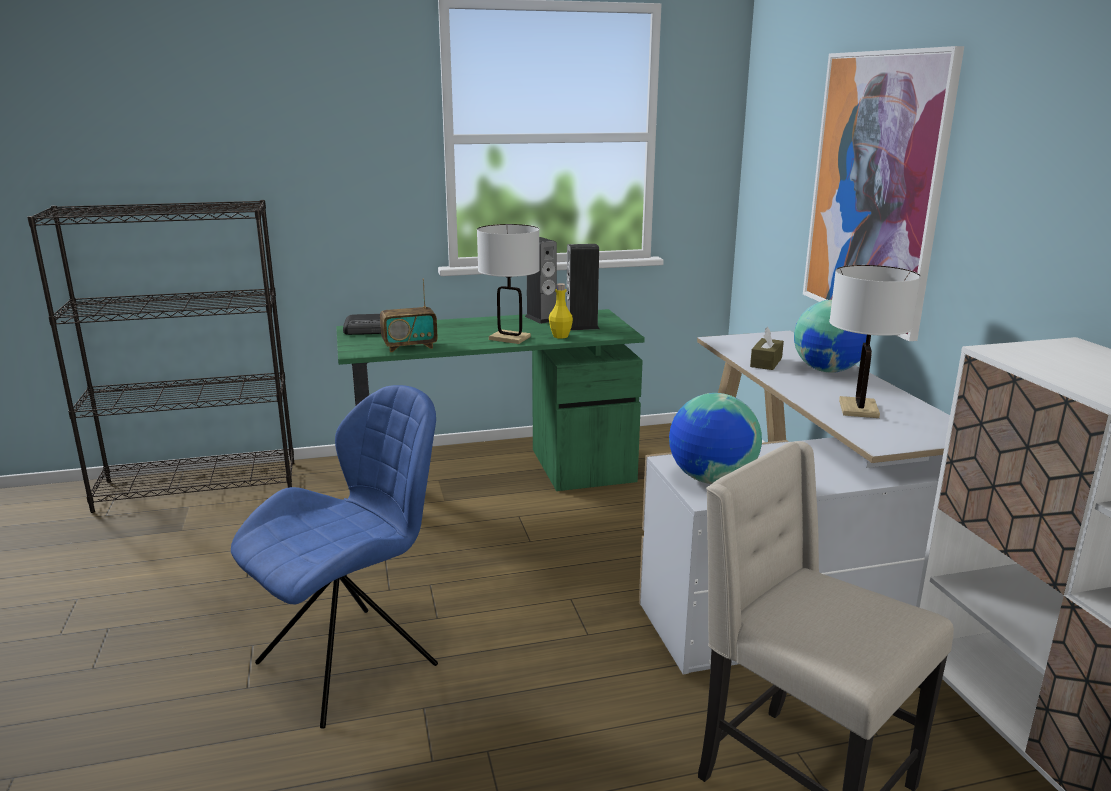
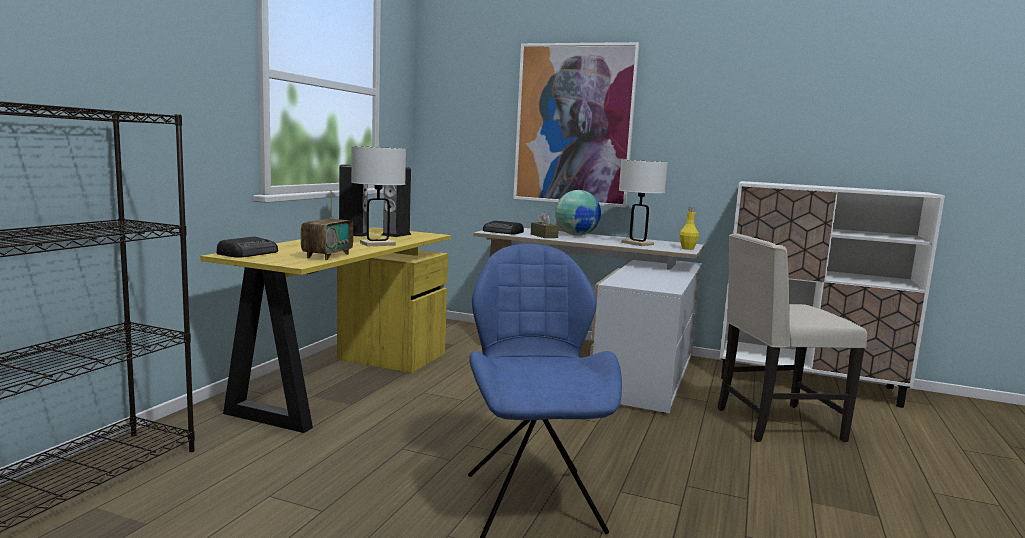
camera: 55 degrees left, 10 degrees down
(490, 474) = (344, 380): green desk -> yellow desk
(560, 336) = (404, 239): yellow bottle -> yellow bottle (687, 249)
(711, 480) = (648, 284): globe -> none
(736, 344) = (503, 232): none -> radio

